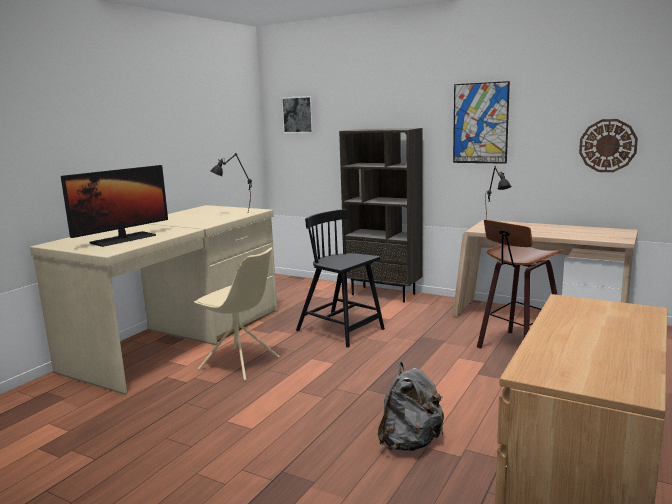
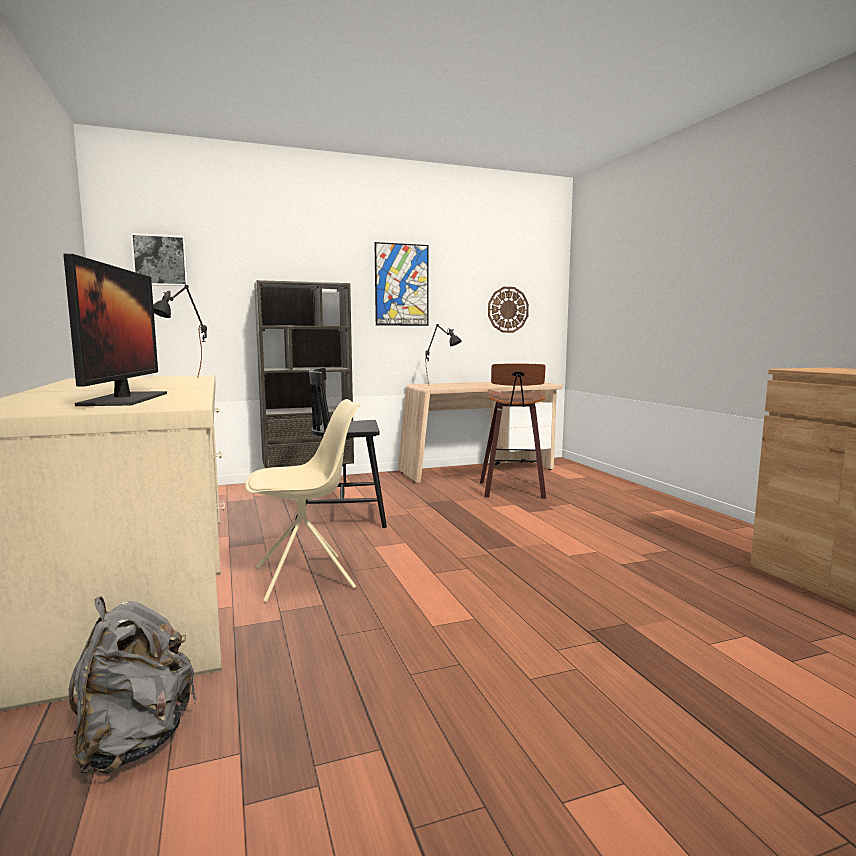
camera: 50 degrees left, 5 degrees down
(410, 442) = (605, 566): grey backpack -> grey backpack (134, 742)

